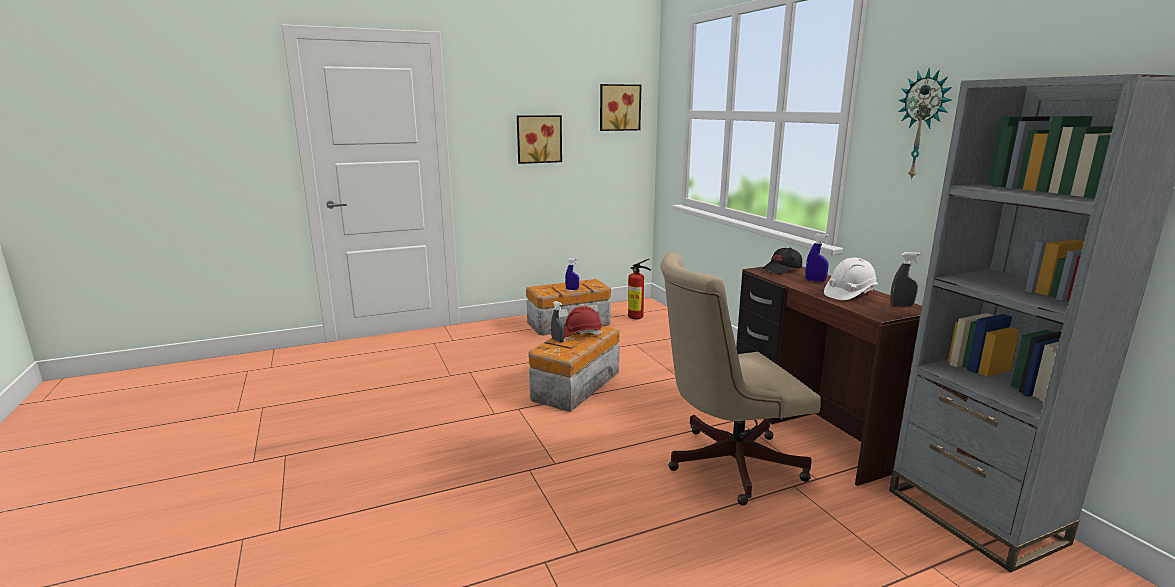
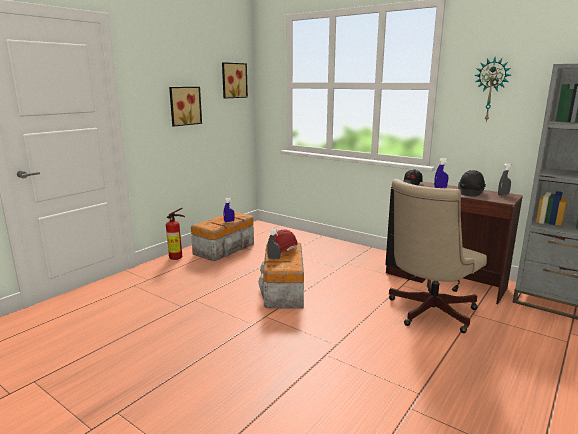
camera: 30 degrees left, 0 degrees up
(638, 318) = (267, 235): fire extinguisher -> fire extinguisher (178, 258)
(849, 294) = (470, 192): white hard hat -> black hard hat

